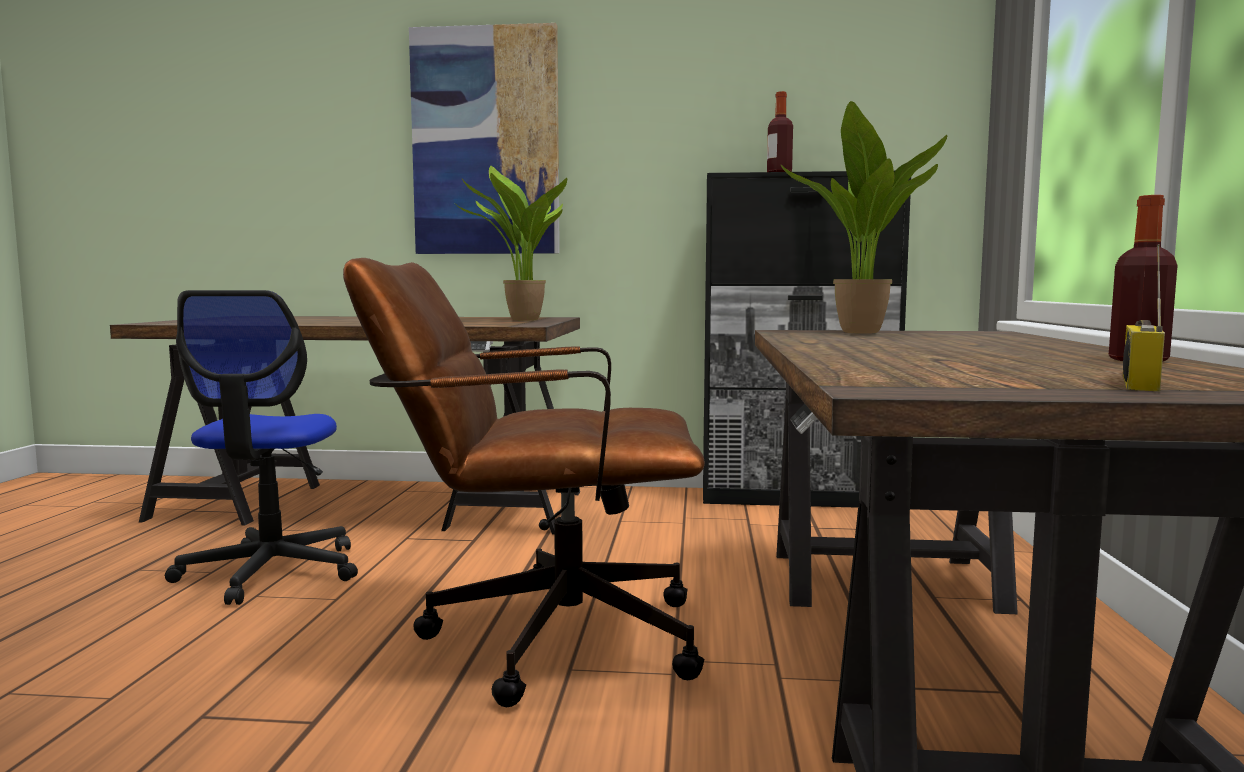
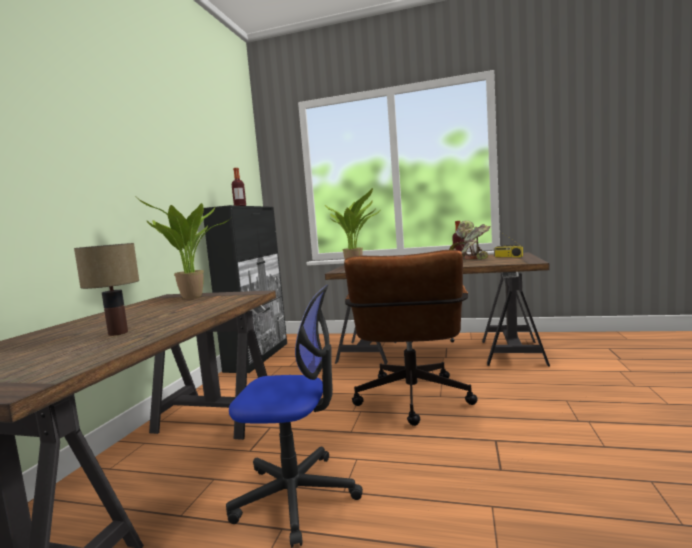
camera: 80 degrees left, 0 degrees up
(315, 321) = (119, 333): none -> table lamp
(486, 142) = (93, 174): picture -> none
(1008, 362) = (468, 260): none -> potted plant

